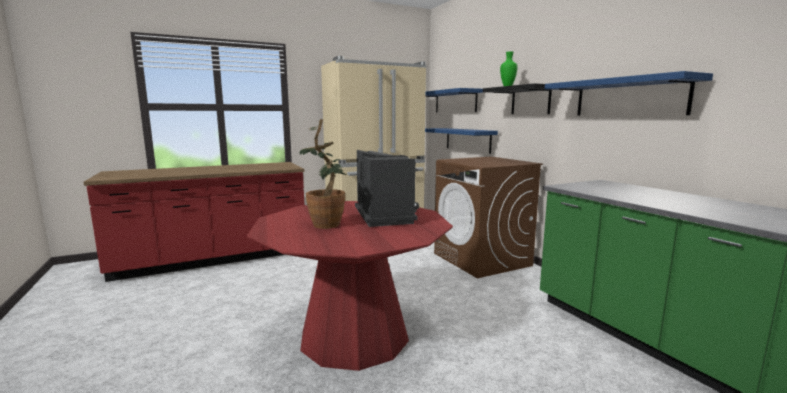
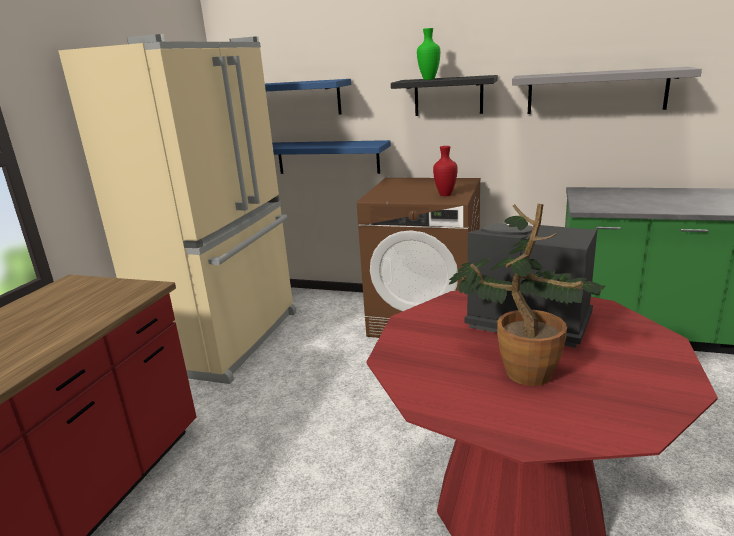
camera: 45 degrees left, 10 degrees up
(486, 164) = (444, 195): none -> red vase
(629, 97) = (596, 91): blue shelf -> grey shelf

